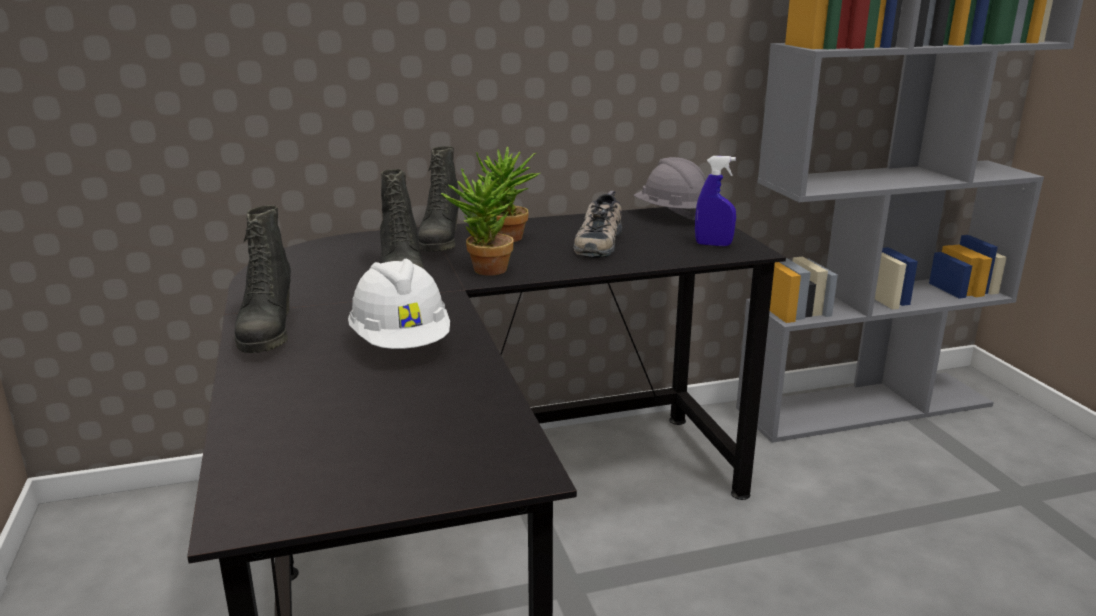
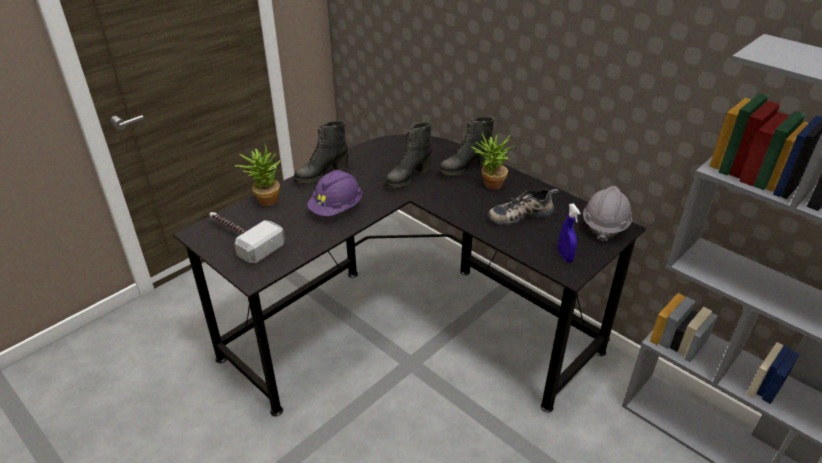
camera: 60 degrees right, 15 degrees up
(357, 458) = (241, 238): none -> hammer
(401, 343) = (336, 209): white hard hat -> purple hard hat
(483, 271) = (437, 196): potted plant -> potted plant (264, 199)

